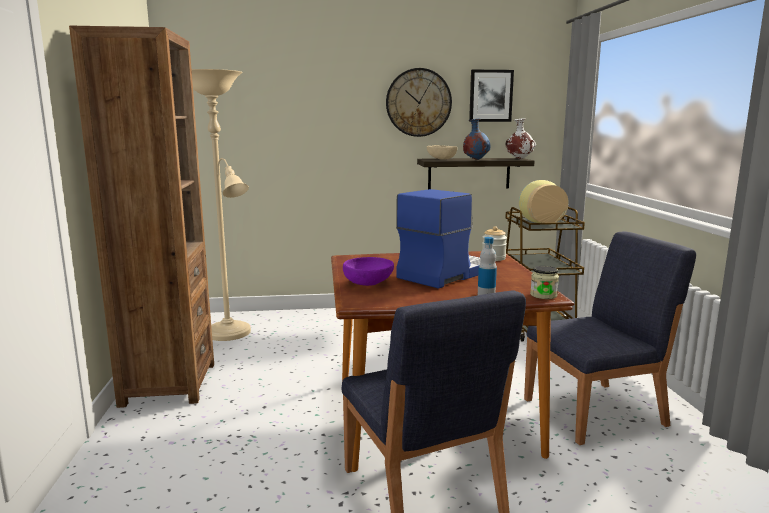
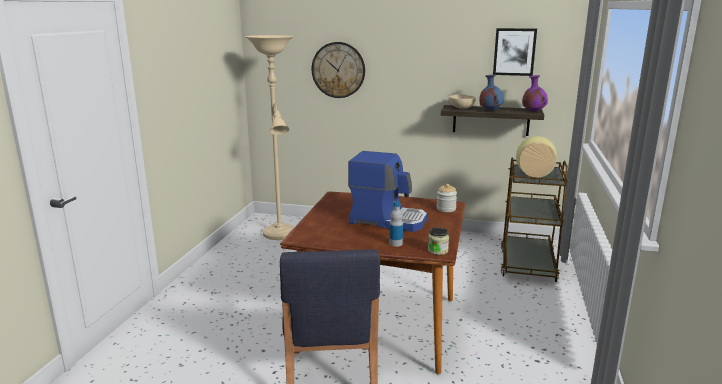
camera: 20 degrees right, 5 degrees up
(168, 384) = (219, 268): brown bookcase -> none
(369, 283) = (324, 222): purple bowl -> none
(418, 102) = (447, 56): wall clock -> wall clock (338, 70)
(444, 274) = (388, 220): coffee machine -> coffee machine turned 45 degrees clockwise
(519, 159) = (533, 112): white vase -> purple vase
(596, 412) = (512, 347): blue chair -> none

